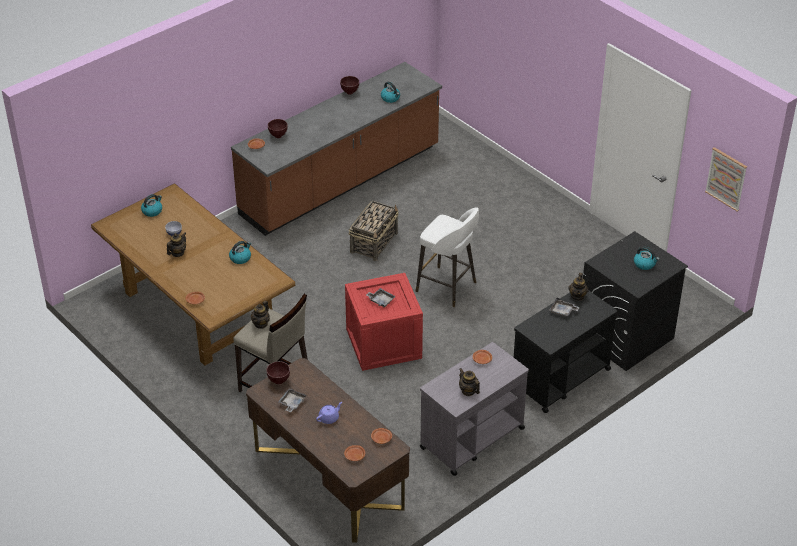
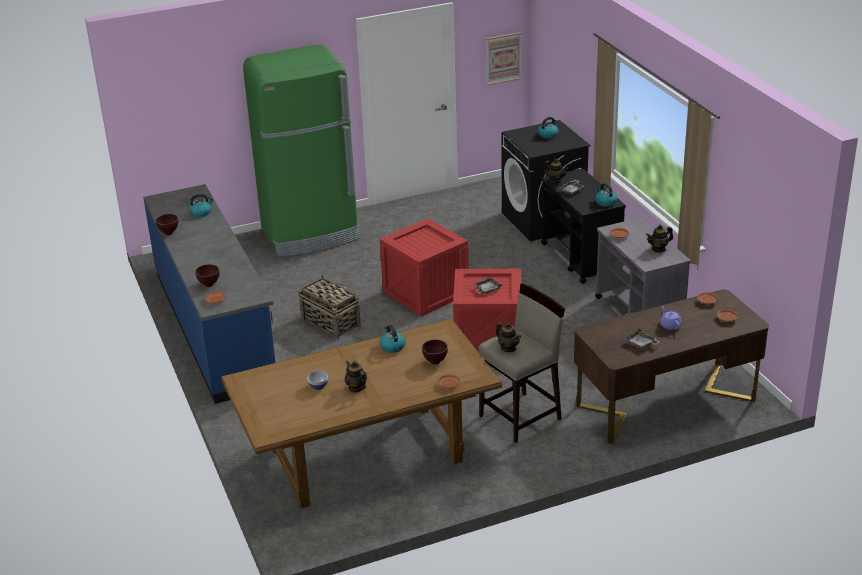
camera: 70 degrees left, 10 degrees down
(152, 211) = (264, 397): kettle -> kettle (605, 202)
(279, 381) = (606, 347): brown bowl -> brown bowl (435, 362)
(341, 182) = (215, 327): brown counter -> blue counter
(447, 287) = (427, 293): white stool -> crate
(514, 191) = (311, 235): none -> green fridge

